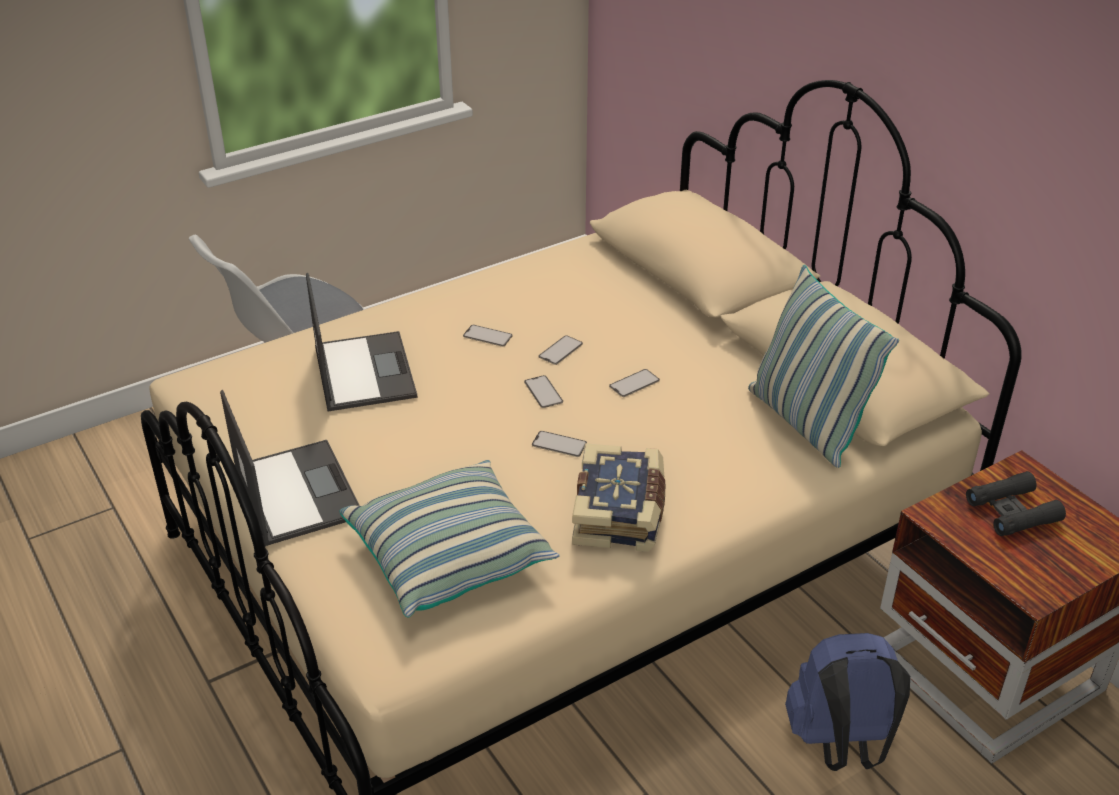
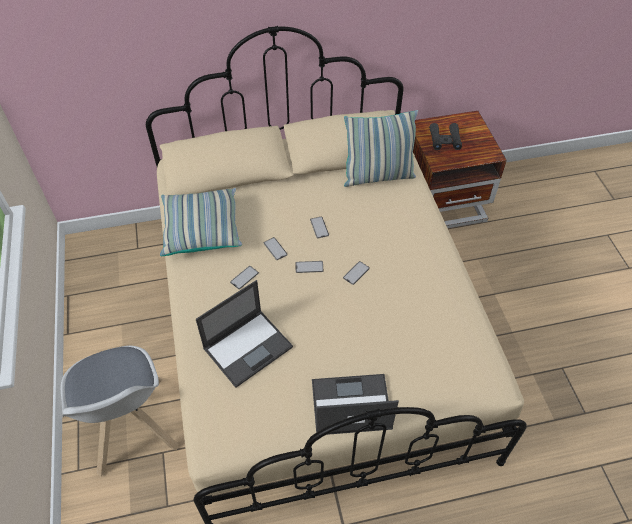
camera: 70 degrees left, 15 degrees up
(364, 371) = (248, 347): laptop -> laptop turned 135 degrees clockwise
(450, 556) = (426, 342): pillow -> pillow (201, 230)
(620, 513) = (417, 264): book -> none
(840, 745) = (465, 263): blue backpack -> none

